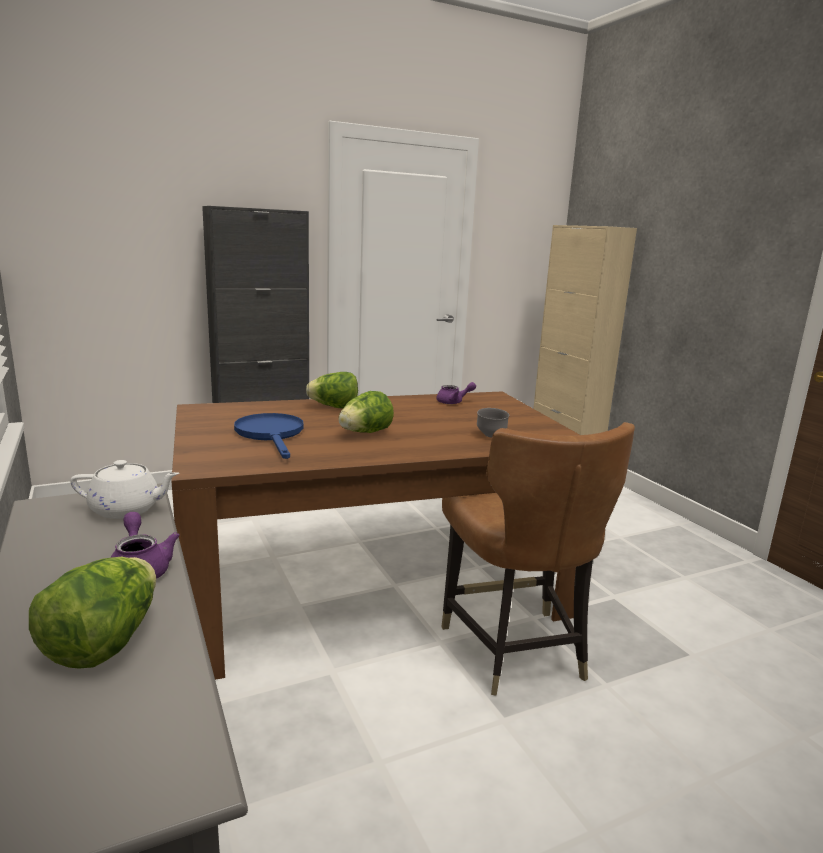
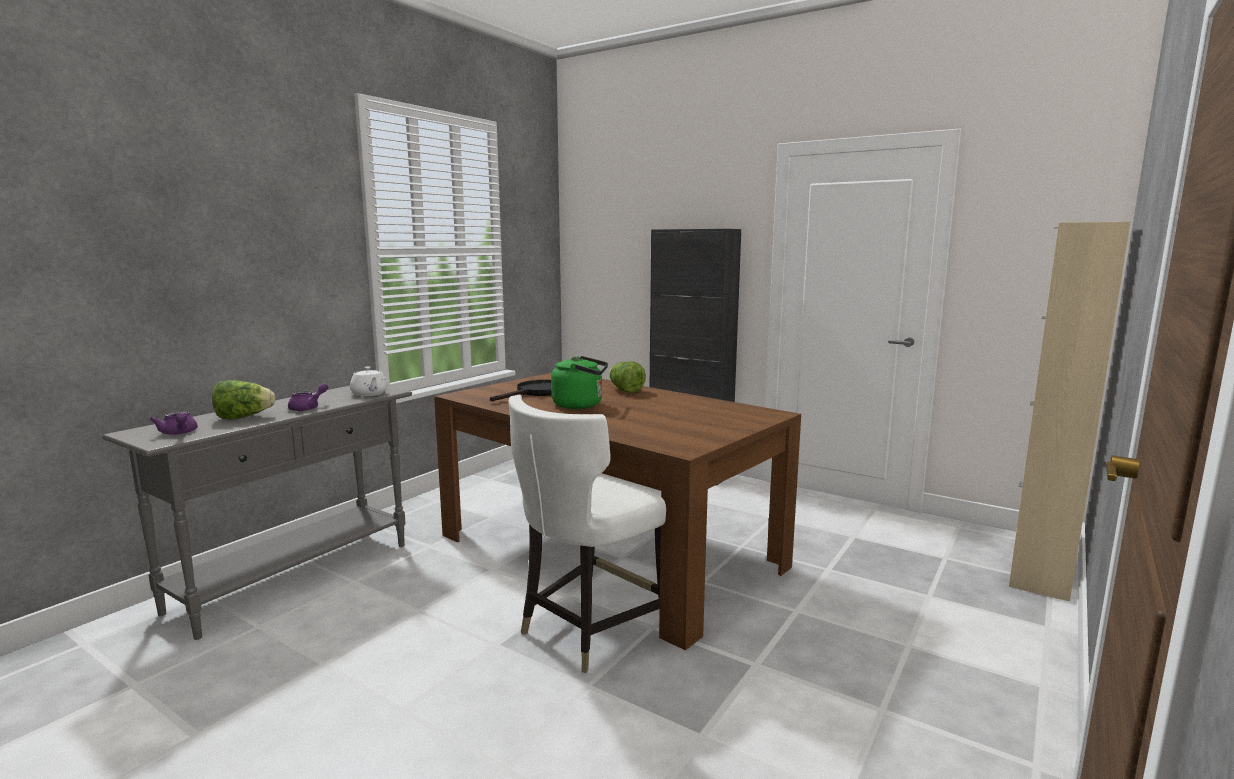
camera: 60 degrees right, 5 degrees down
(271, 435) = (537, 393): blue frying pan -> black frying pan
(365, 433) = (581, 405): lettuce -> green kettle
(453, 402) = (717, 408): purple teapot -> purple teapot (179, 433)
(491, 436) = (643, 428): grey bowl -> none
(515, 650) = (591, 629): brown chair -> white chair

